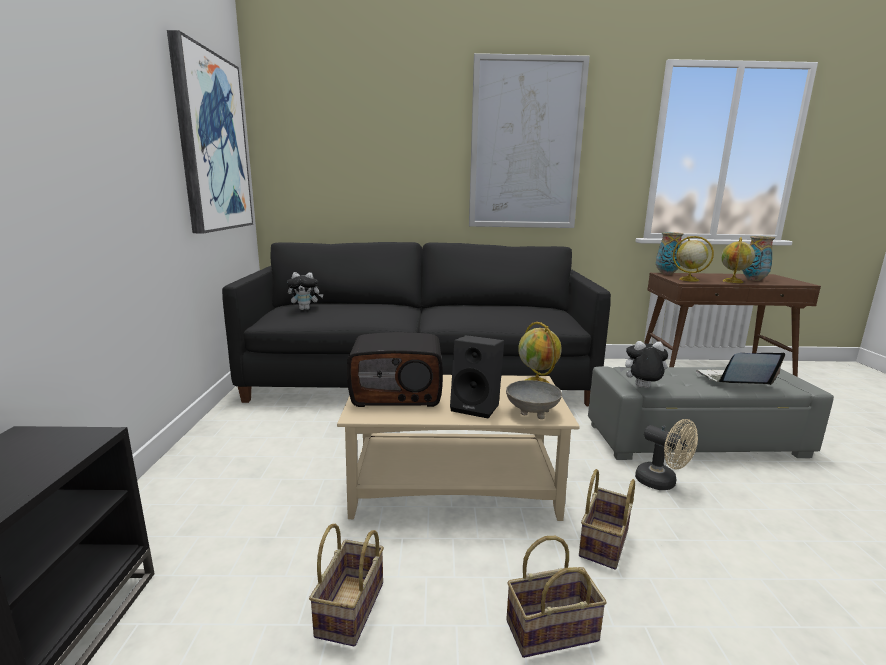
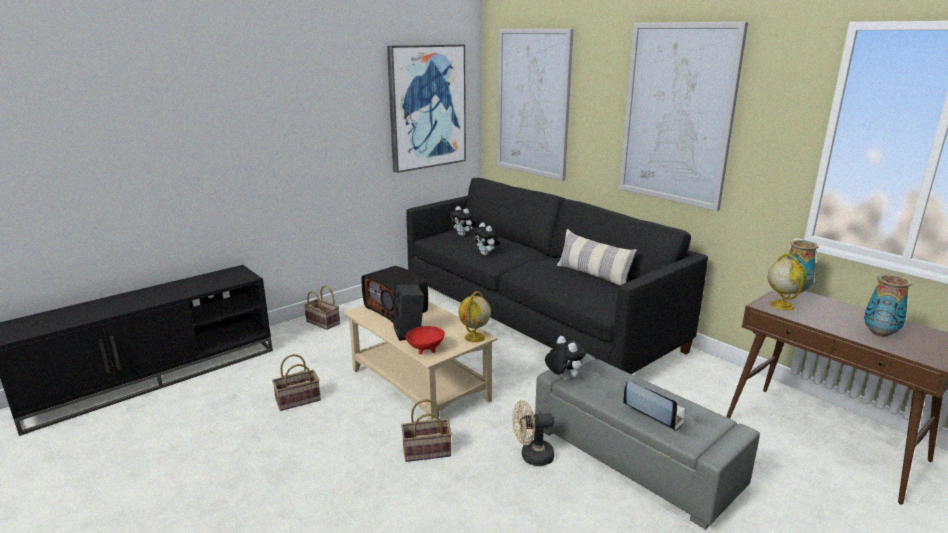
camera: 50 degrees right, 5 degrees up
(339, 147) = (533, 103): none -> picture
(379, 315) = (486, 254): none -> plush toy
(503, 307) = (593, 275): none -> pillow
(531, 412) = (426, 349): grey bowl -> red bowl
(553, 628) = (338, 455): basket -> basket (324, 322)
(662, 483) = (531, 456): beige fan -> beige fan turned 75 degrees clockwise
(733, 281) = (832, 325): globe -> none

